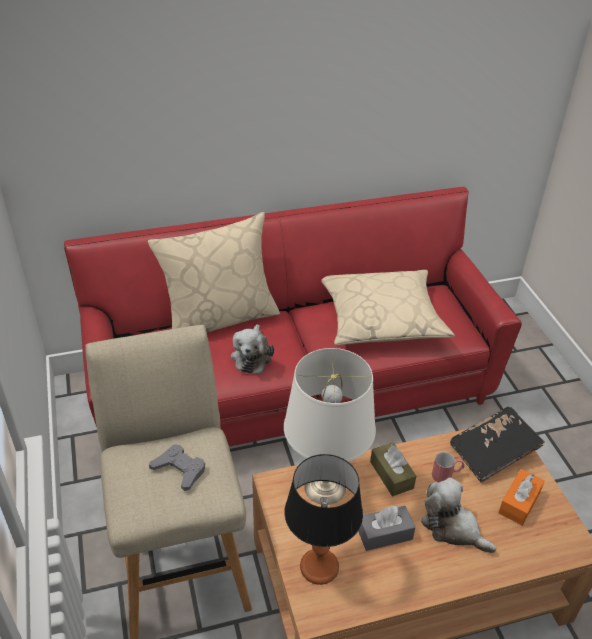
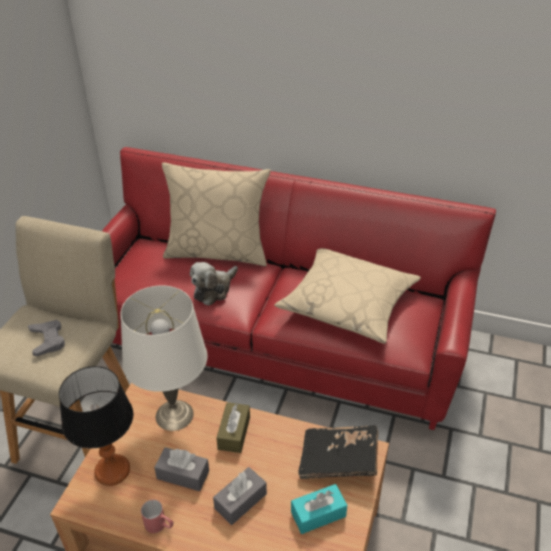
camera: 35 degrees right, 0 degrees up
(446, 475) = (279, 457): red mug -> red mug (160, 526)
(452, 528) = (240, 501): plush toy -> grey tissue box
(519, 503) = (318, 514): orange tissue box -> turquoise tissue box

